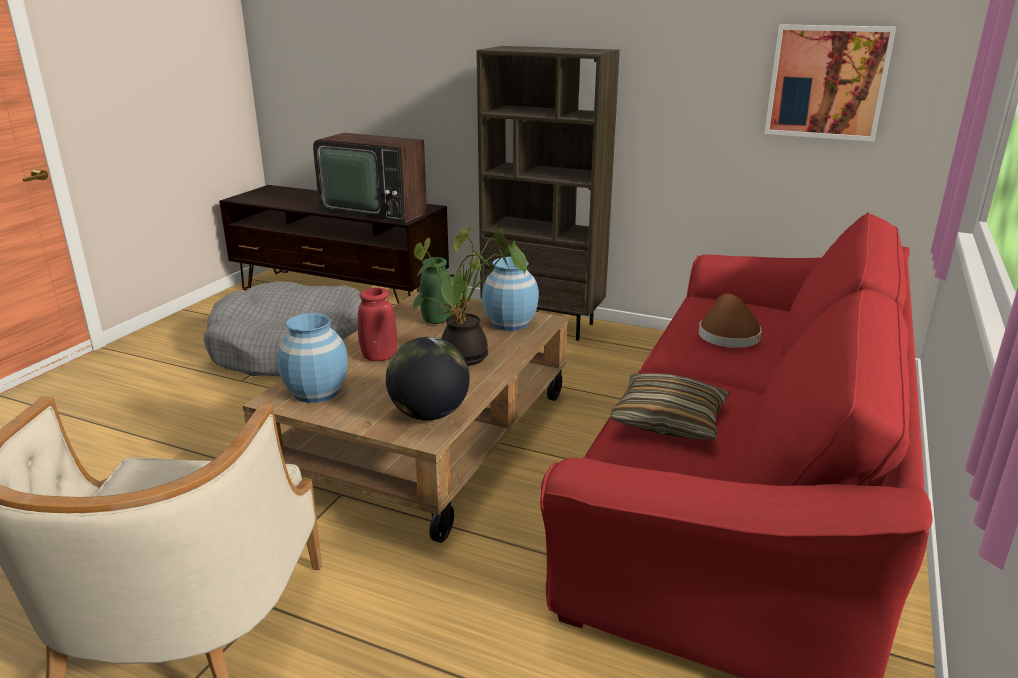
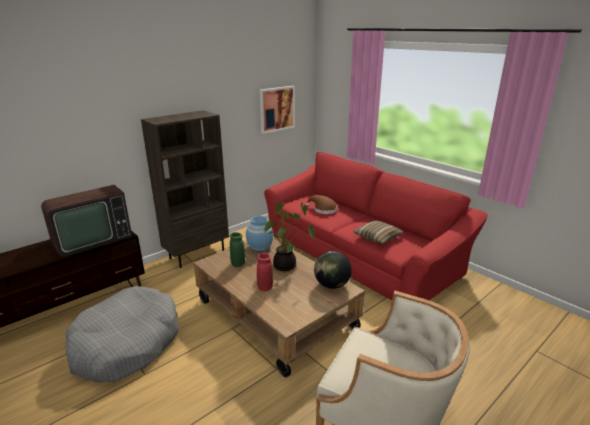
camera: 65 degrees left, 0 degrees up
(316, 392) = (289, 311): blue vase -> none

